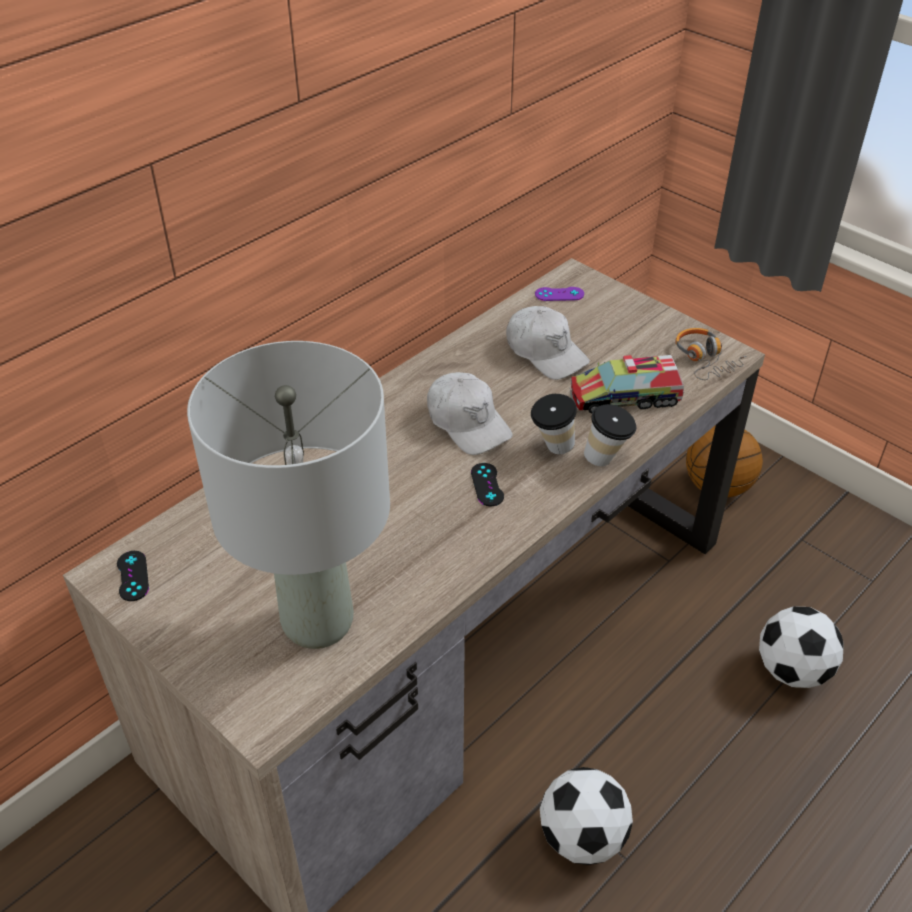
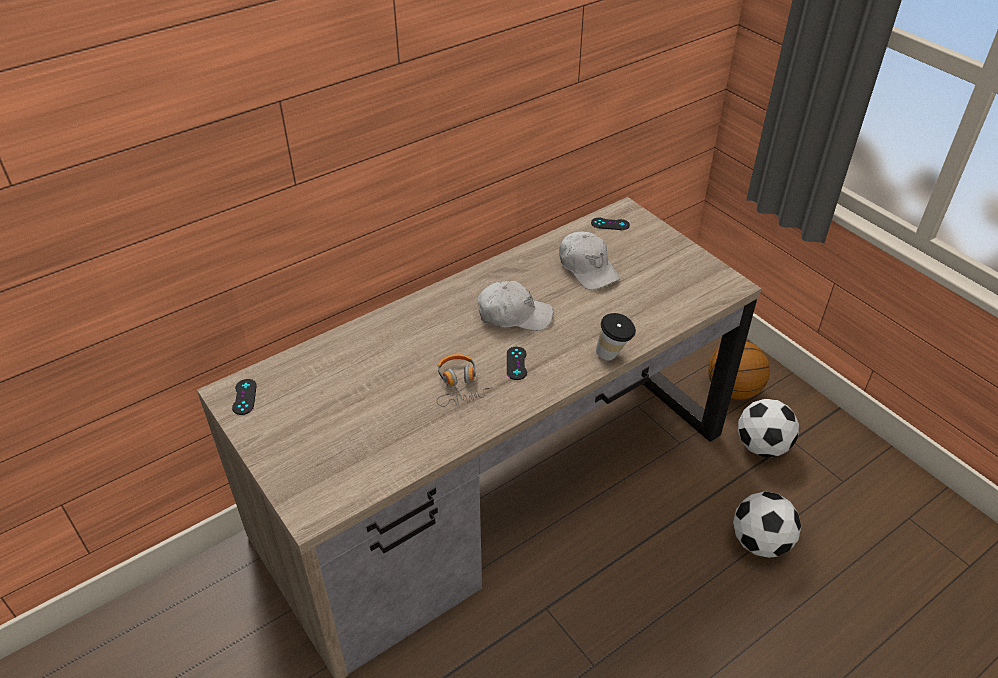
camera: 10 degrees right, 0 degrees up
(317, 620) = (366, 447): grey table lamp -> none
(468, 423) = (514, 315): white cap -> white cap turned 60 degrees counterclockwise
(551, 449) = (572, 342): cup -> none
(559, 294) = (610, 224): purple game controller -> black game controller
(582, 837) = (563, 643): football -> football (762, 446)
(625, 397) = (640, 310): toy truck -> none
(704, 360) = (711, 287): headphones -> headphones (459, 385)

